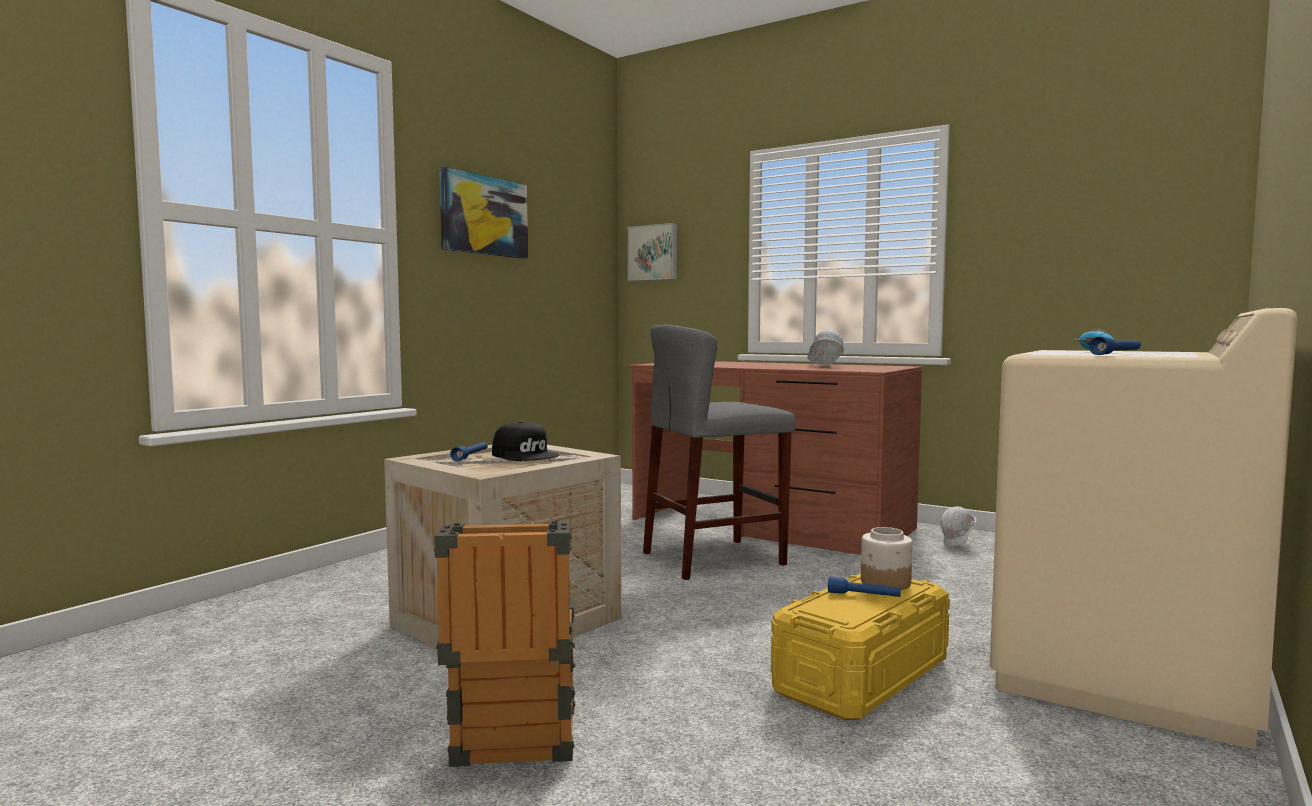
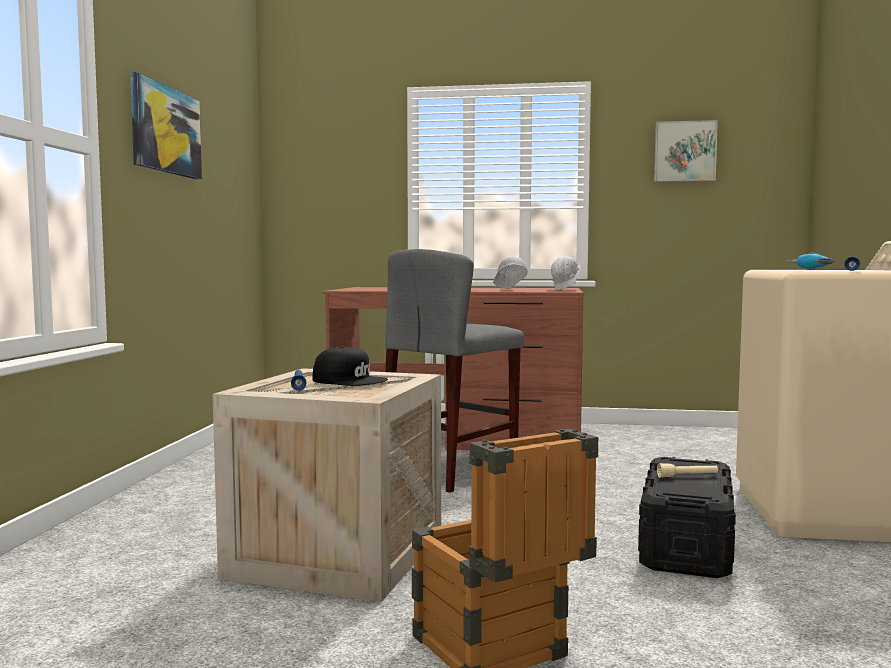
camera: 25 degrees left, 0 degrees up
(653, 252) = (303, 179): picture -> picture (684, 152)
(862, 676) = (687, 544): yellow storage box -> black storage box
(863, 596) = (687, 476): blue flashlight -> beige flashlight
(885, 583) = (687, 464): jar -> none
(958, 545) = (621, 437): white hard hat -> white hard hat (566, 289)

